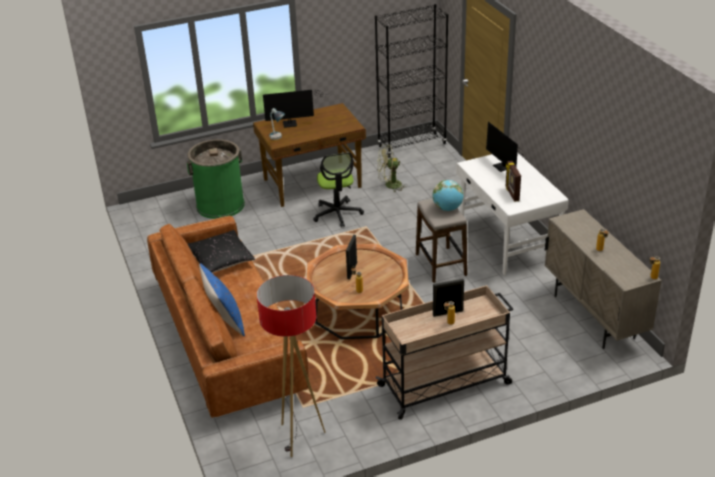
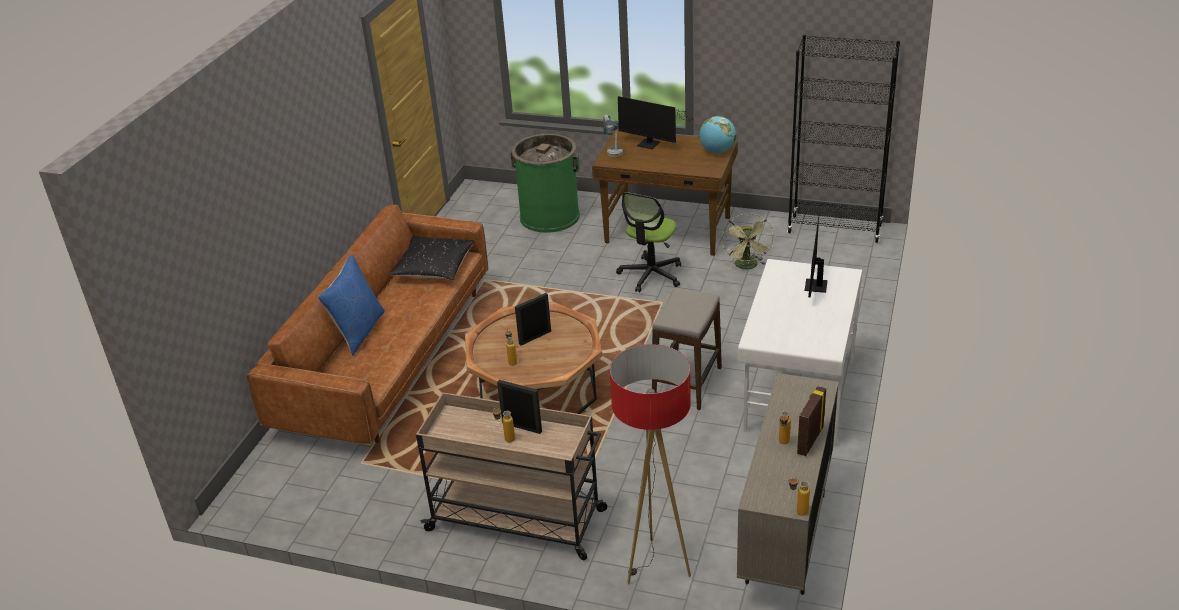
camera: 40 degrees right, 0 degrees up
(299, 438) = (319, 492): floor lamp -> floor lamp (656, 566)
(389, 185) = (747, 266): green fan -> green fan turned 120 degrees counterclockwise
(447, 208) = (695, 310): globe -> globe (717, 151)
(511, 194) = (779, 323): picture frame -> picture frame (809, 440)

